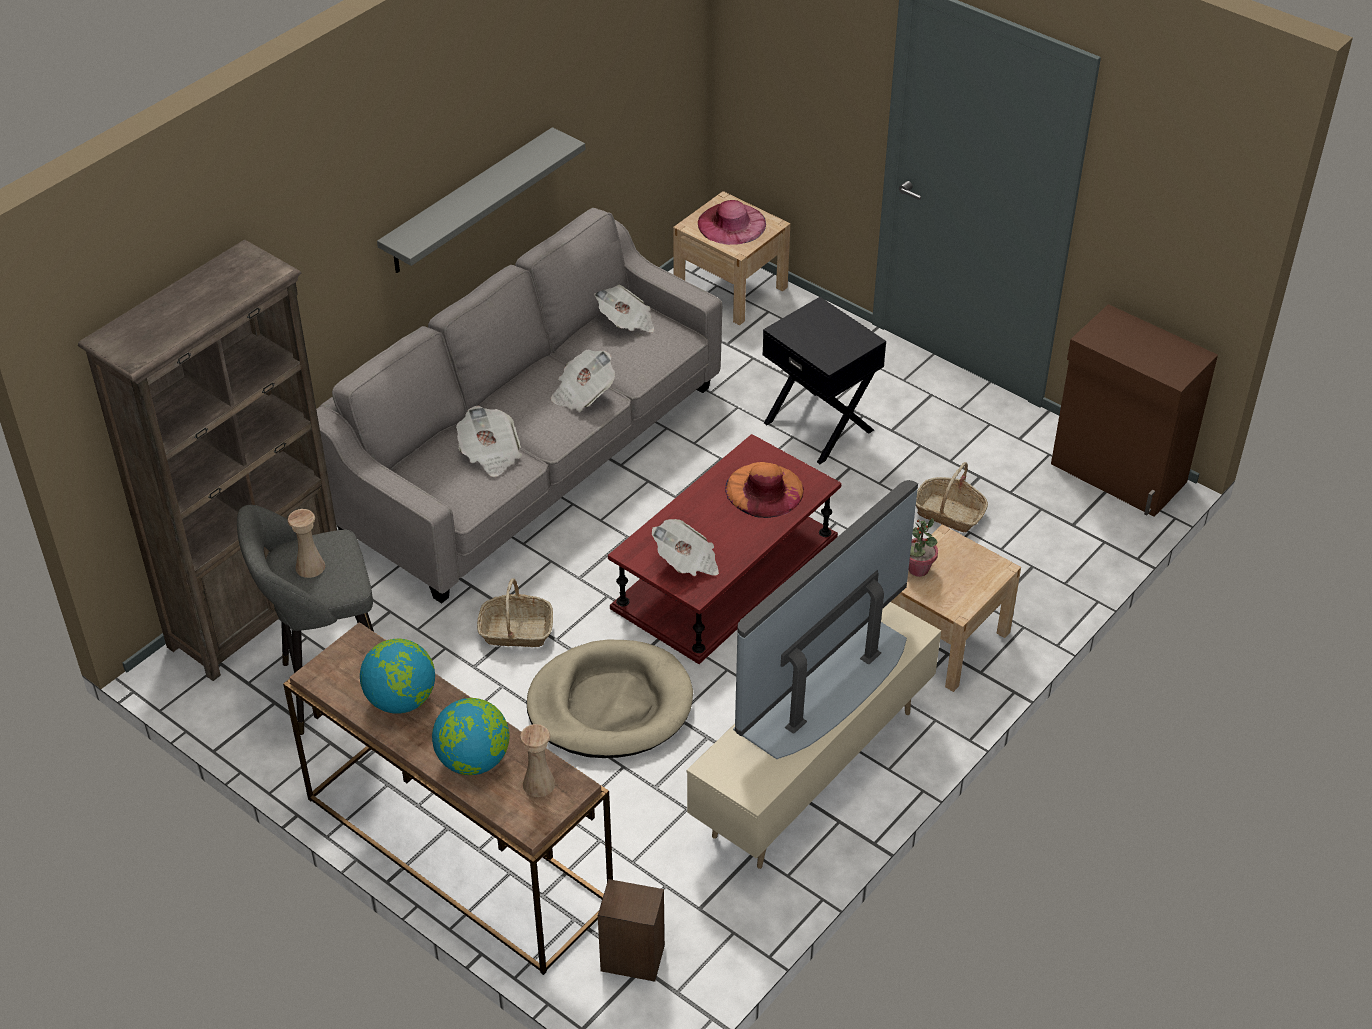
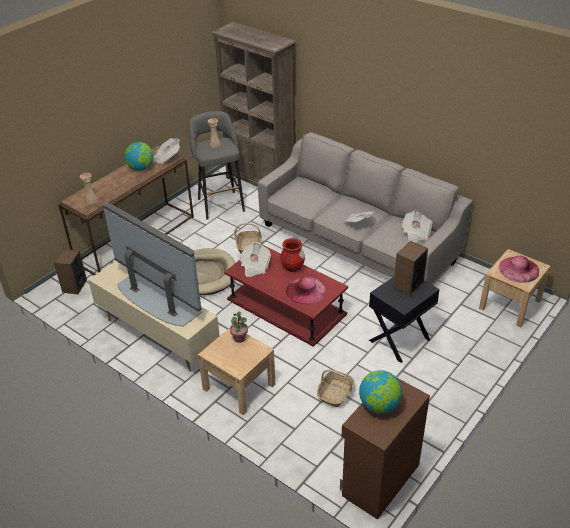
camera: 90 degrees right, 5 degrees down
(469, 202) = (402, 124): grey shelf -> none
(474, 760) = (107, 186): globe -> globe (379, 405)
(490, 454) = (313, 200): newspaper -> newspaper (166, 158)
(693, 506) = (292, 267): none -> red vase
(764, 490) = (306, 290): orange hat -> pink hat
(810, 329) = (408, 285): none -> speaker

